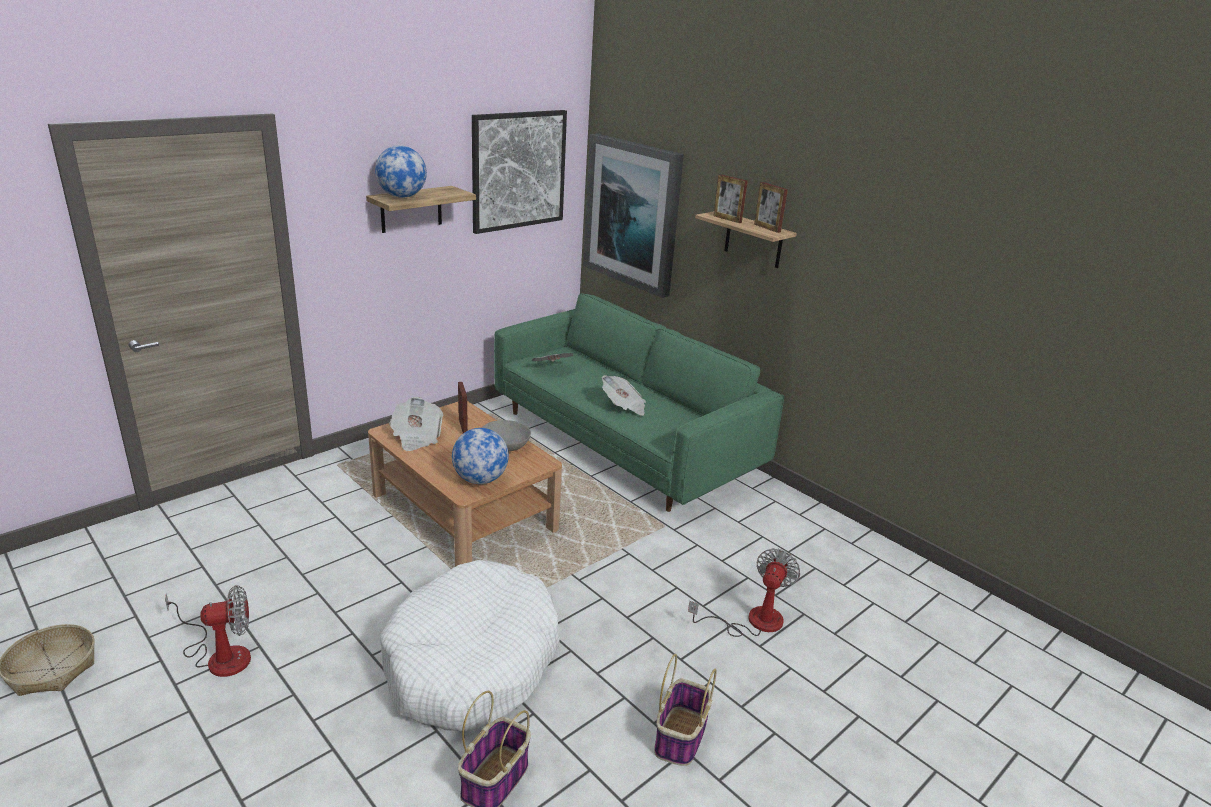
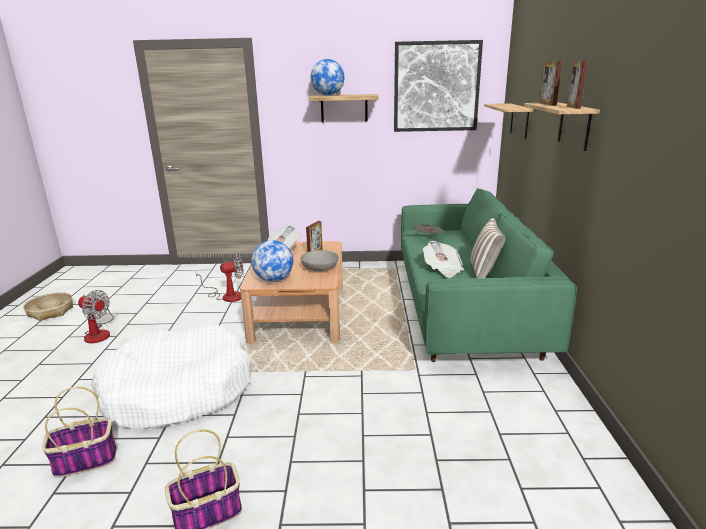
camera: 45 degrees right, 5 degrees down
(633, 214) = (519, 121): picture -> shelf
(665, 400) = (484, 274): none -> pillow
(752, 621) = (385, 468): fan -> fan (227, 295)

